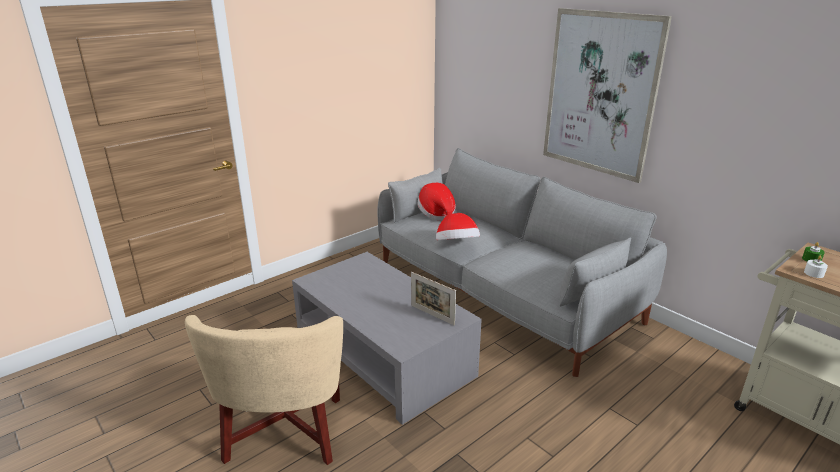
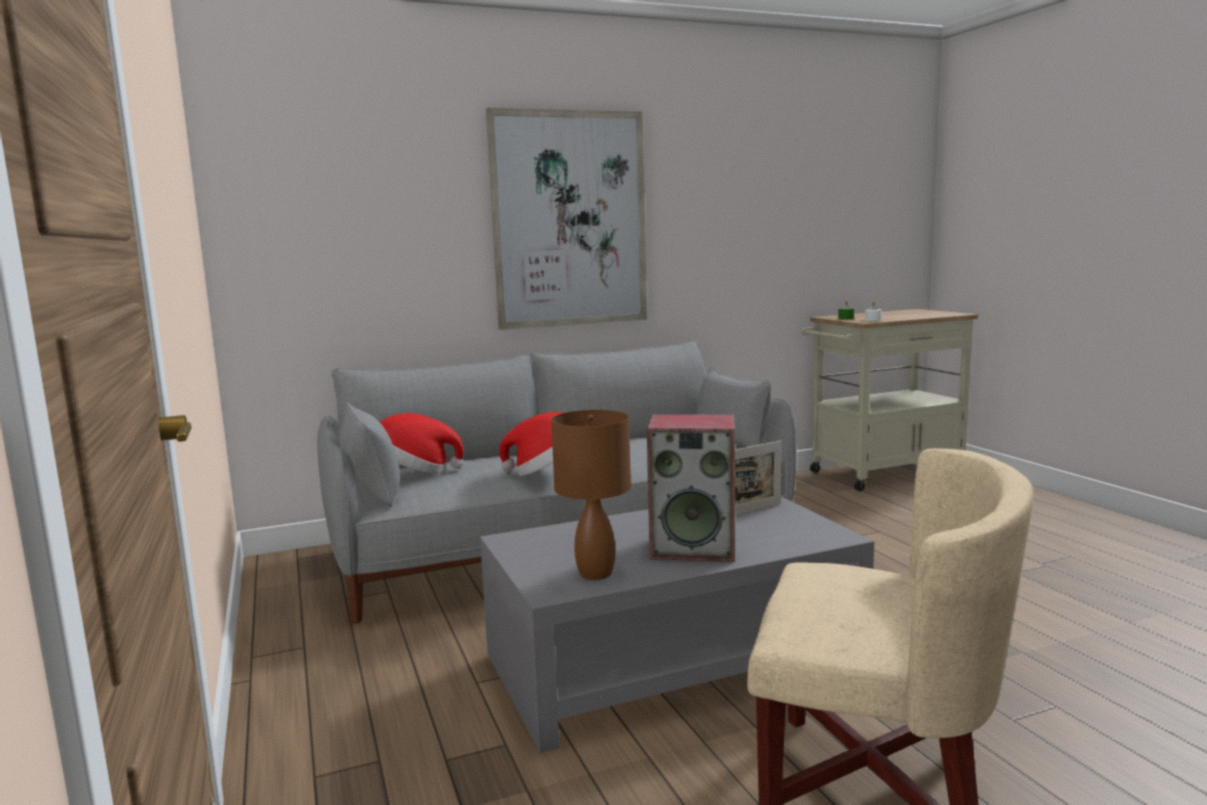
camera: 70 degrees left, 15 degrees down
(330, 286) = (596, 573): none -> brown table lamp
(369, 306) = (694, 548): none -> speaker

